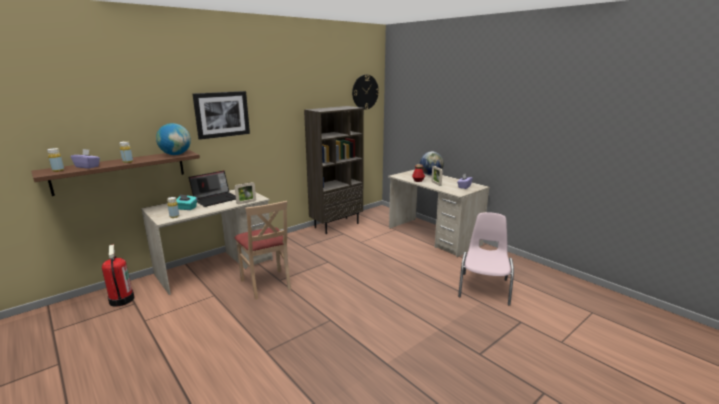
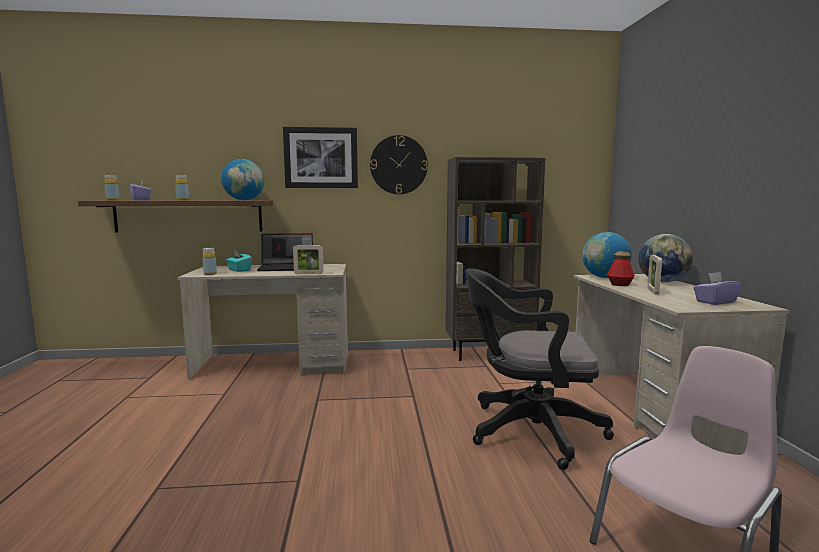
camera: 35 degrees right, 10 degrees down
(121, 300) = (147, 370): fire extinguisher -> none
(266, 284) = (295, 399): beige chair -> none
(365, 92) = (570, 142): wall clock -> wall clock (398, 165)
(398, 262) = (527, 430): none -> black office chair
(404, 175) = (605, 277): none -> globe

